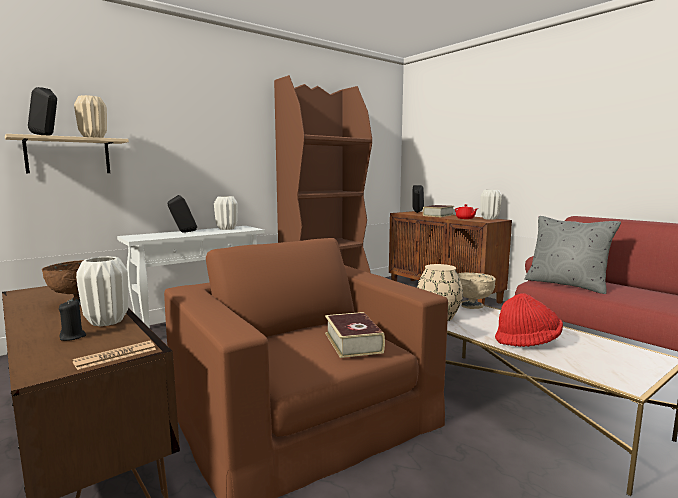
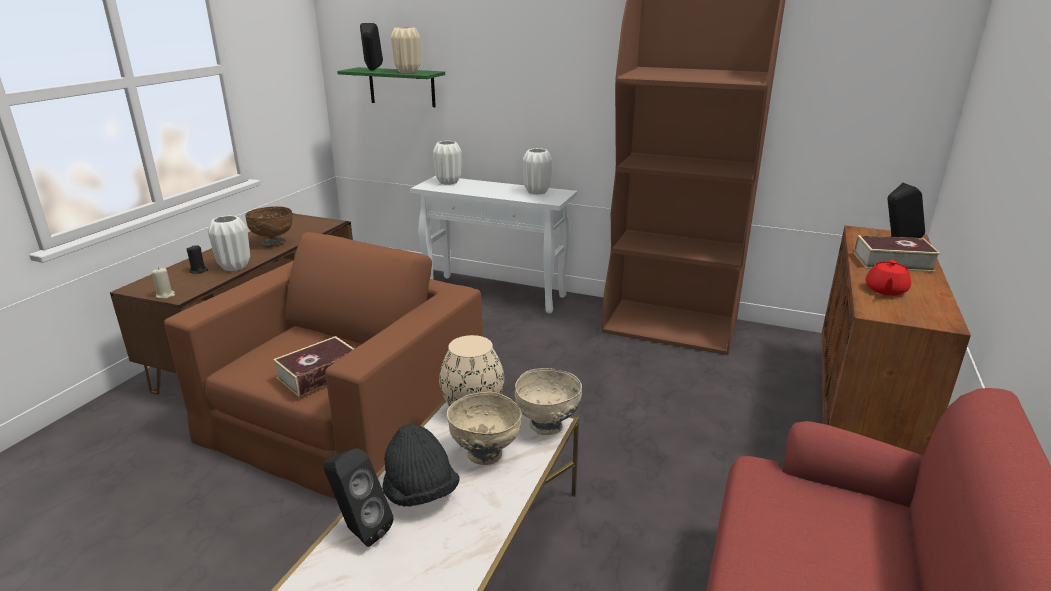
camera: 60 degrees right, 15 degrees up
(68, 156) = (402, 87): beige shelf -> green shelf
(115, 356) = (165, 295): newspaper -> beige candle
(183, 232) = (487, 186): black speaker -> black speaker (359, 531)
(489, 219) = (934, 311): white vase -> white vase (448, 182)
(493, 322) = (485, 455): none -> beige bowl
(527, 341) = (420, 492): red hat -> black hat
(566, 284) = (789, 509): grey pillow -> none

